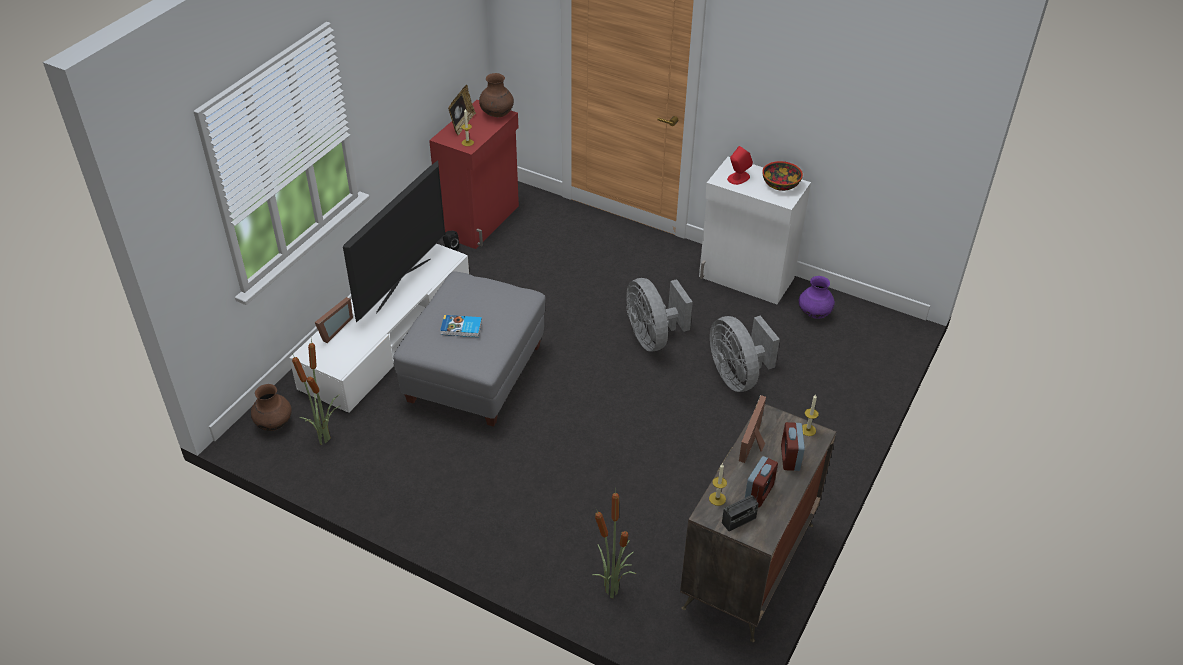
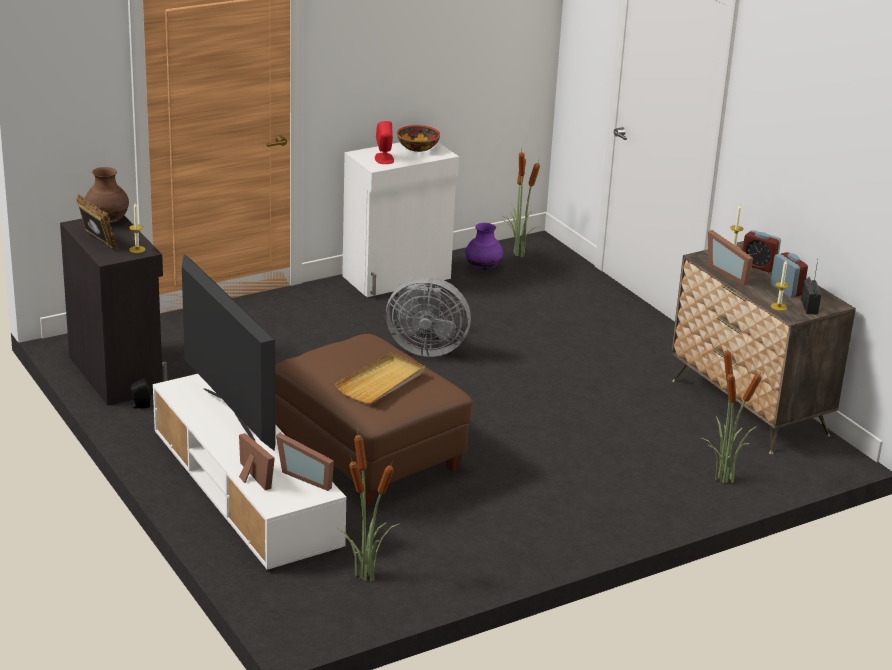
camera: 60 degrees left, 15 degrees down
(274, 424) = (305, 603): brown vase -> none
(354, 352) = (308, 476): none -> picture frame
(461, 328) = (381, 382): book -> beige tray
(474, 374) = (367, 456): grey ottoman -> brown ottoman
(481, 220) = (117, 373): red cabinet -> black cabinet
(737, 376) = (523, 330): grey fan -> none
(862, 322) = (518, 254): none -> potted plant

